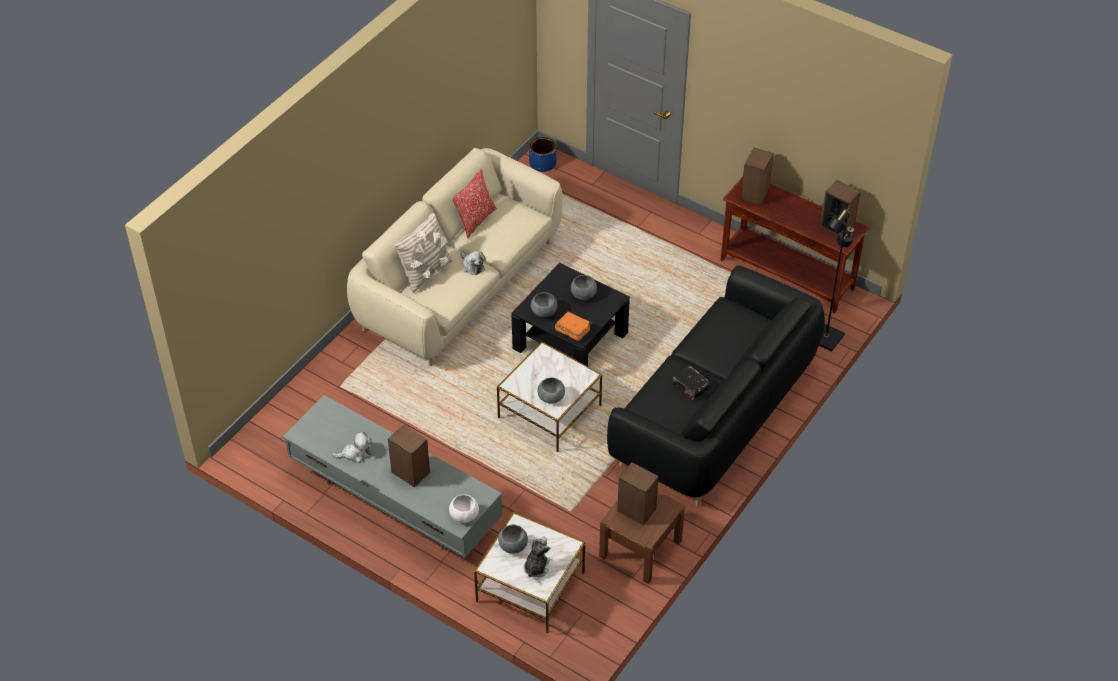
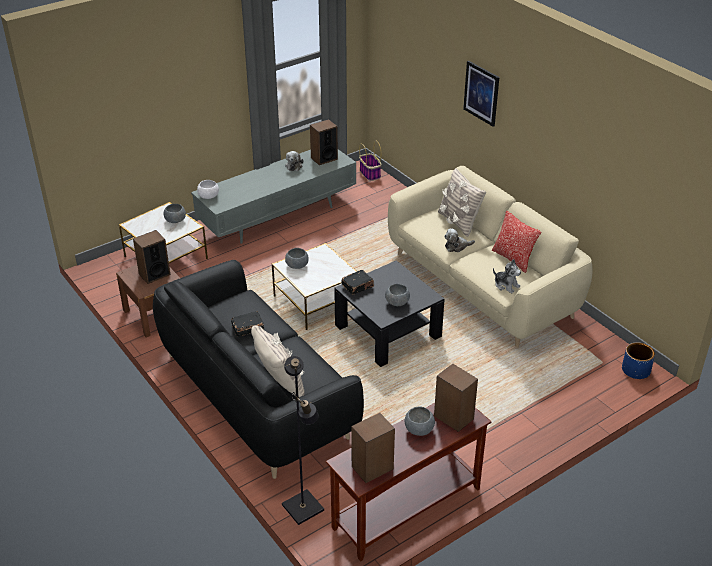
camera: 110 degrees right, 10 degrees down
(255, 439) = (370, 174): none -> basket
(341, 177) = (481, 93): none -> picture
(410, 472) = (262, 182): speaker -> speaker (324, 158)
(536, 567) = (150, 226): plush toy -> plush toy (506, 285)
(544, 312) = (387, 276): grey bowl -> grey bowl (419, 429)
(572, 330) = (358, 286): orange book -> black book
(749, 338) = (281, 382): none -> beige pillow

